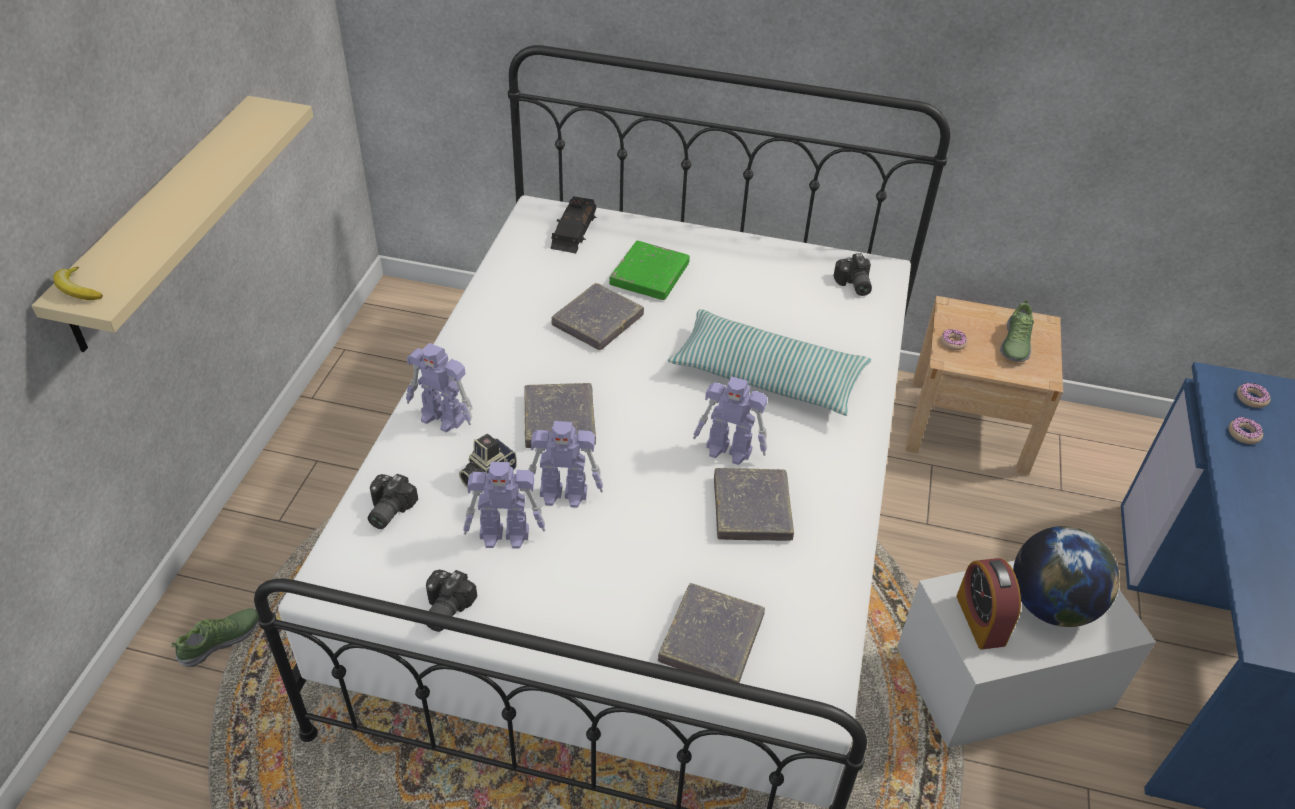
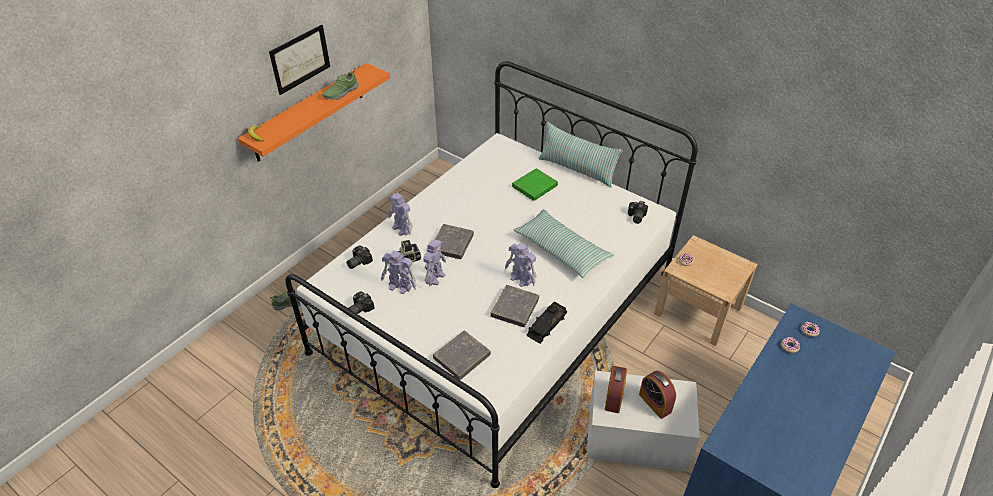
camera: 25 degrees right, 0 degrees up
(127, 98) = (300, 59): none -> picture
(163, 220) = (309, 112): beige shelf -> orange shelf
(564, 494) = (435, 277): toy robot -> toy robot turned 90 degrees counterclockwise
(573, 231) = (511, 156): black toy car -> black toy car (546, 325)
(597, 321) = (496, 203): grey book -> none
(705, 228) = (577, 169): none -> pillow
(1015, 344) = (720, 271): shoe -> shoe (341, 92)
(1051, 605) = (655, 403): globe -> alarm clock

